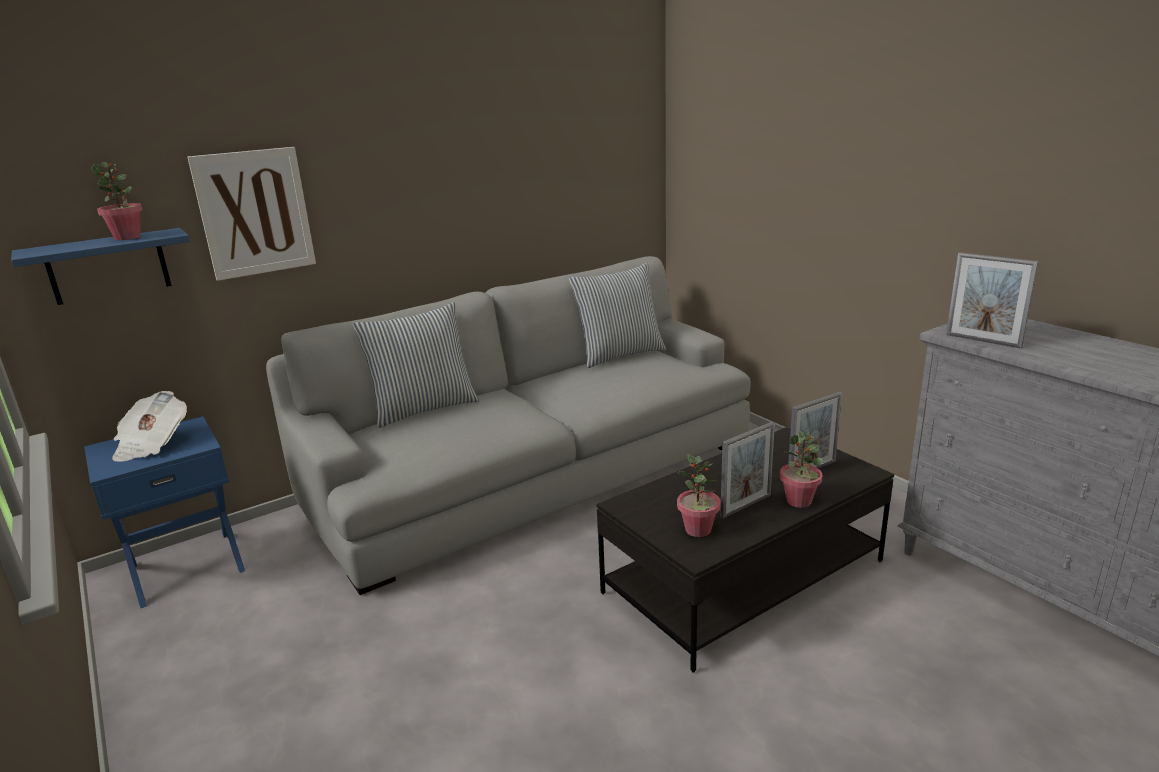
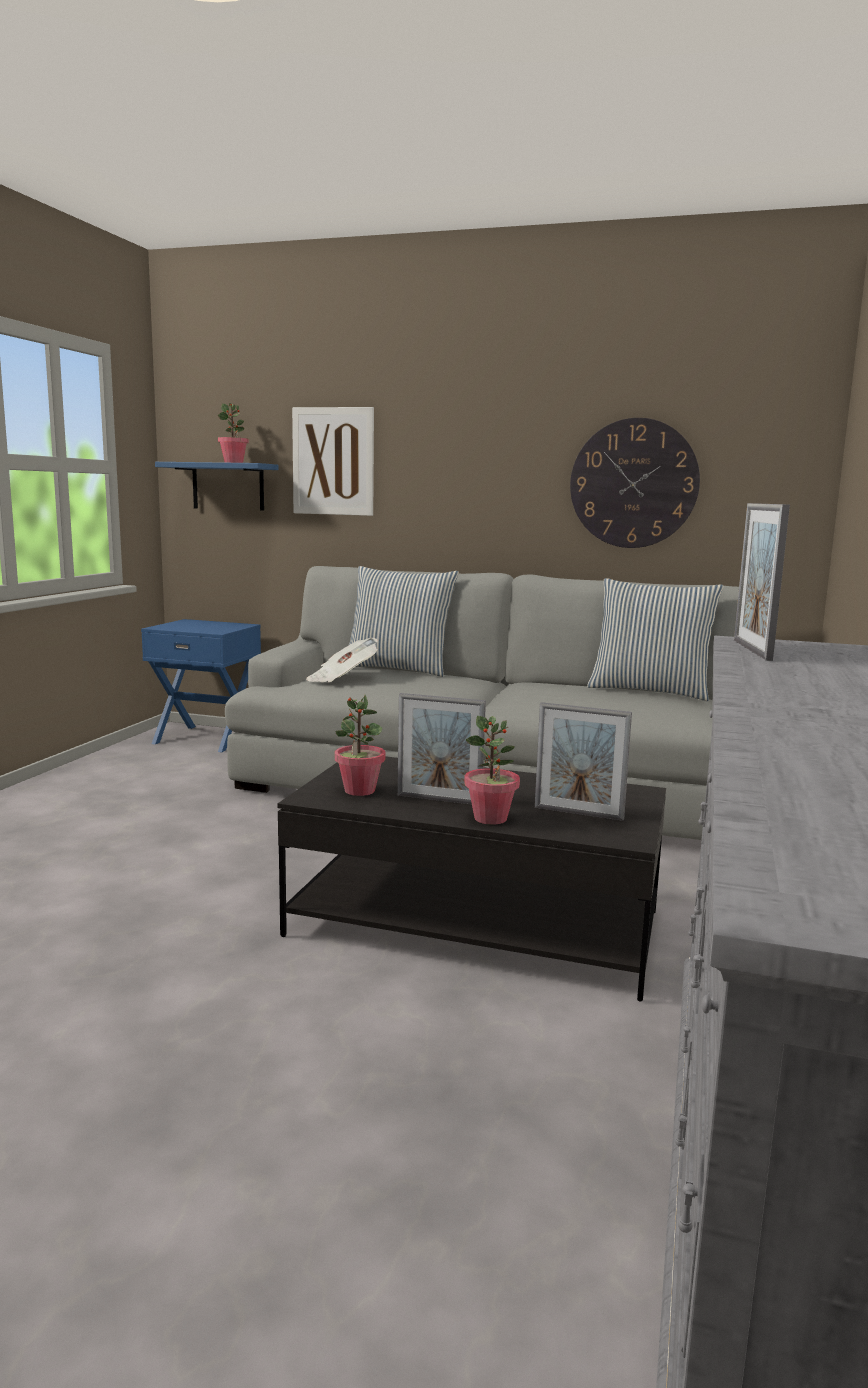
camera: 50 degrees right, 10 degrees down
(151, 445) = (203, 625): newspaper -> newspaper (342, 679)
(544, 190) = (633, 483): none -> wall clock

